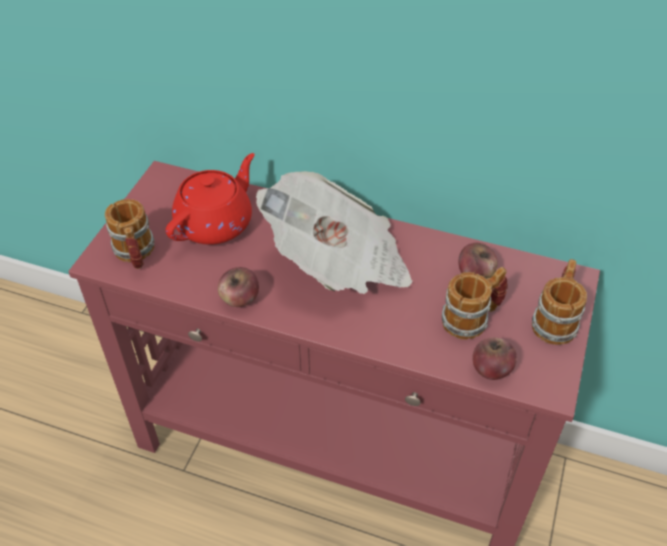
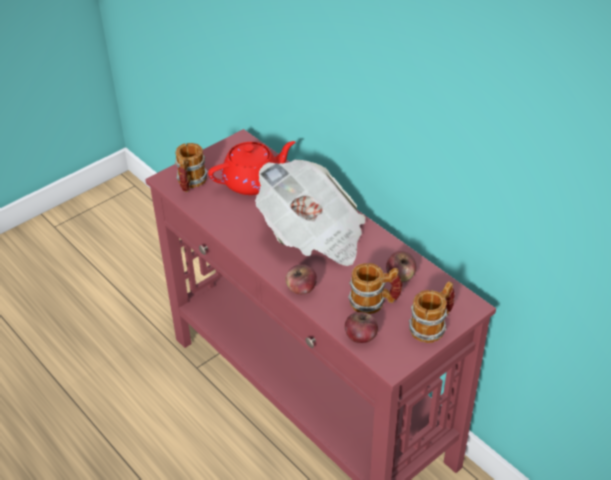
camera: 30 degrees right, 5 degrees down
(240, 299) = (233, 233): apple -> apple (301, 289)

